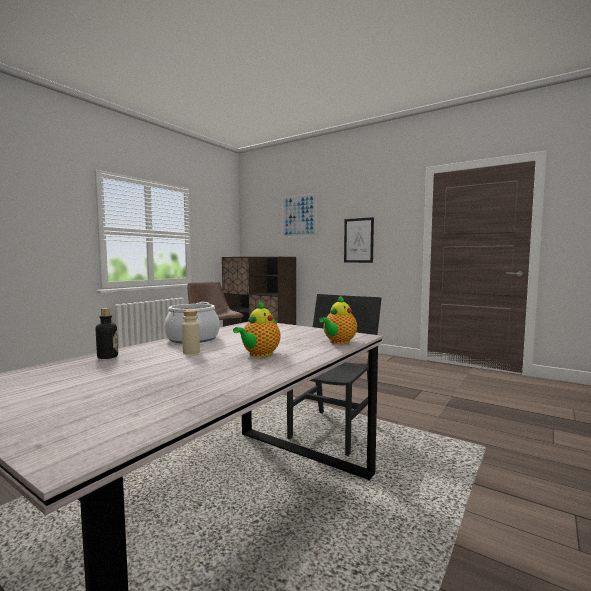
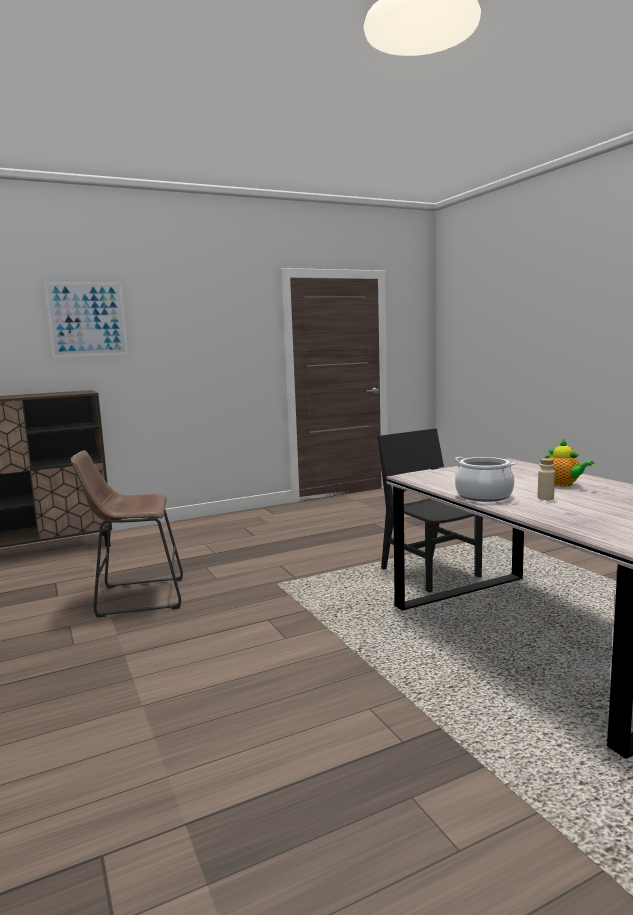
camera: 60 degrees left, 5 degrees up
(107, 357) = (551, 518): bottle -> none
(338, 342) = (529, 467): teapot -> none
(358, 240) = (201, 360): picture -> none

